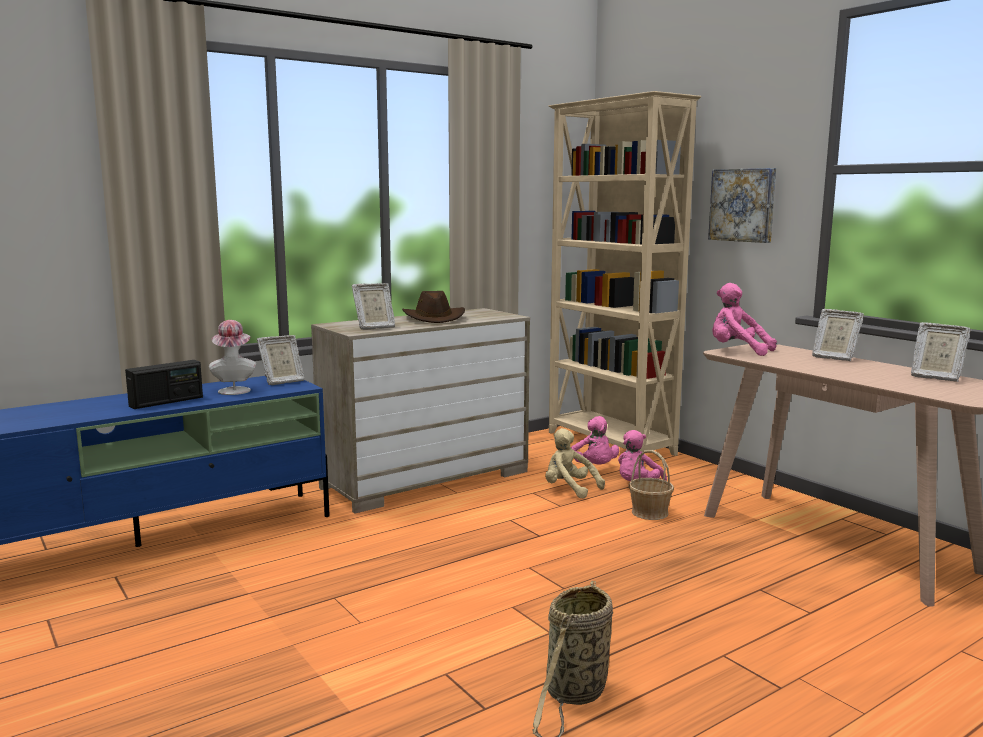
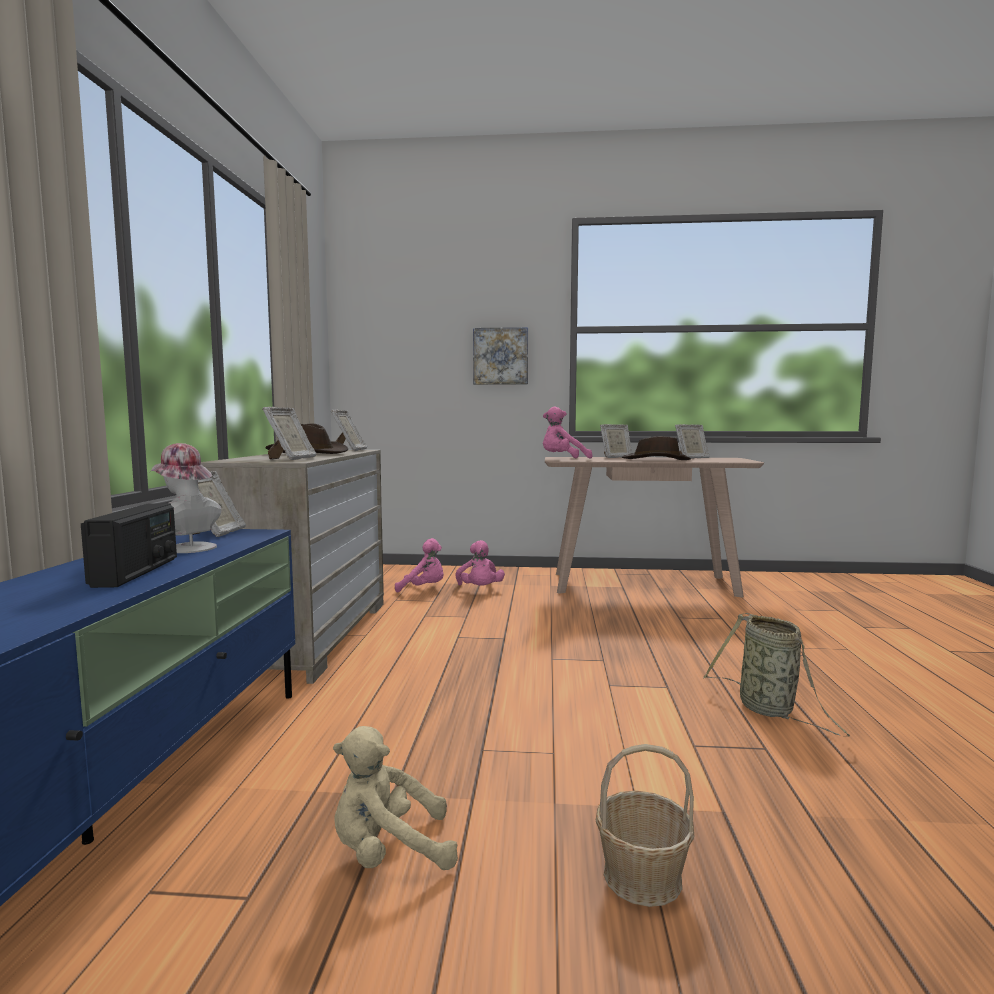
camera: 50 degrees left, 5 degrees down
(492, 316) = (349, 450): none -> picture frame
(569, 489) = (443, 605): beige plush toy -> beige plush toy (388, 853)
(610, 444) = (395, 572): beige bookcase -> none
(649, 512) = (528, 601): basket -> basket (641, 876)
(851, 372) = (656, 460): none -> brown hat

